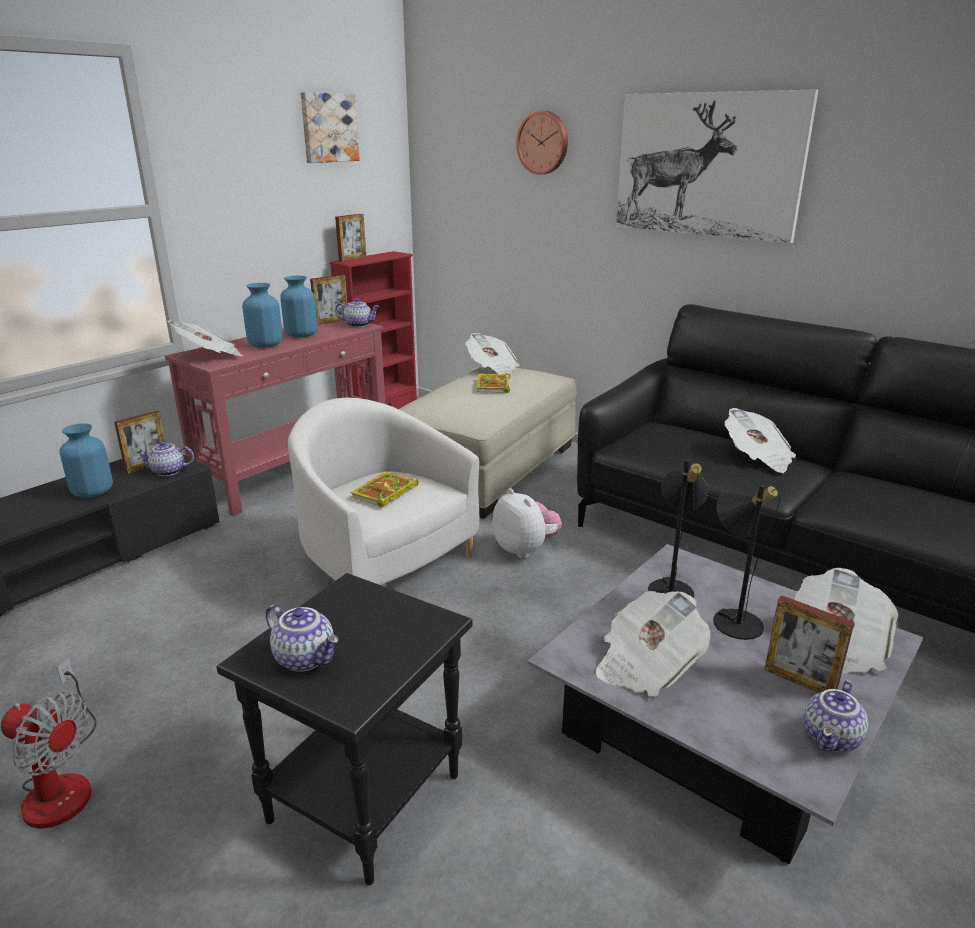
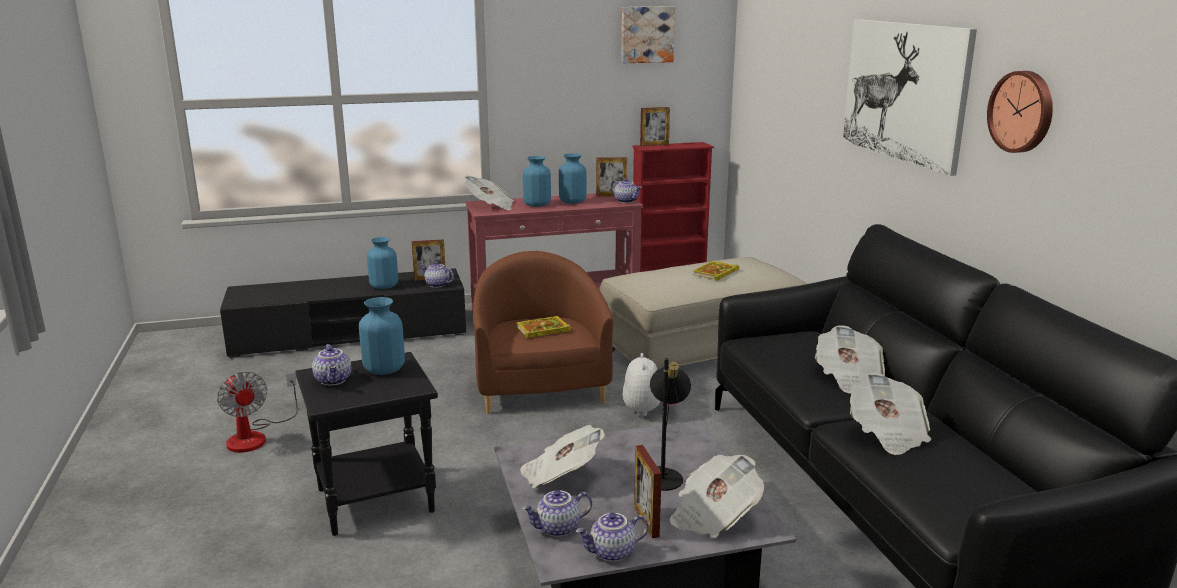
camera: 35 degrees right, 5 degrees down
(352, 612) = (384, 369): none -> blue vase
(382, 561) = (539, 387): white armchair -> brown armchair
(492, 368) = (738, 260): newspaper -> newspaper (887, 434)
(543, 143) = (808, 57): wall clock -> wall clock (1022, 111)
(672, 587) = (653, 444): black table lamp -> none
(744, 737) = (558, 529): none -> teapot

